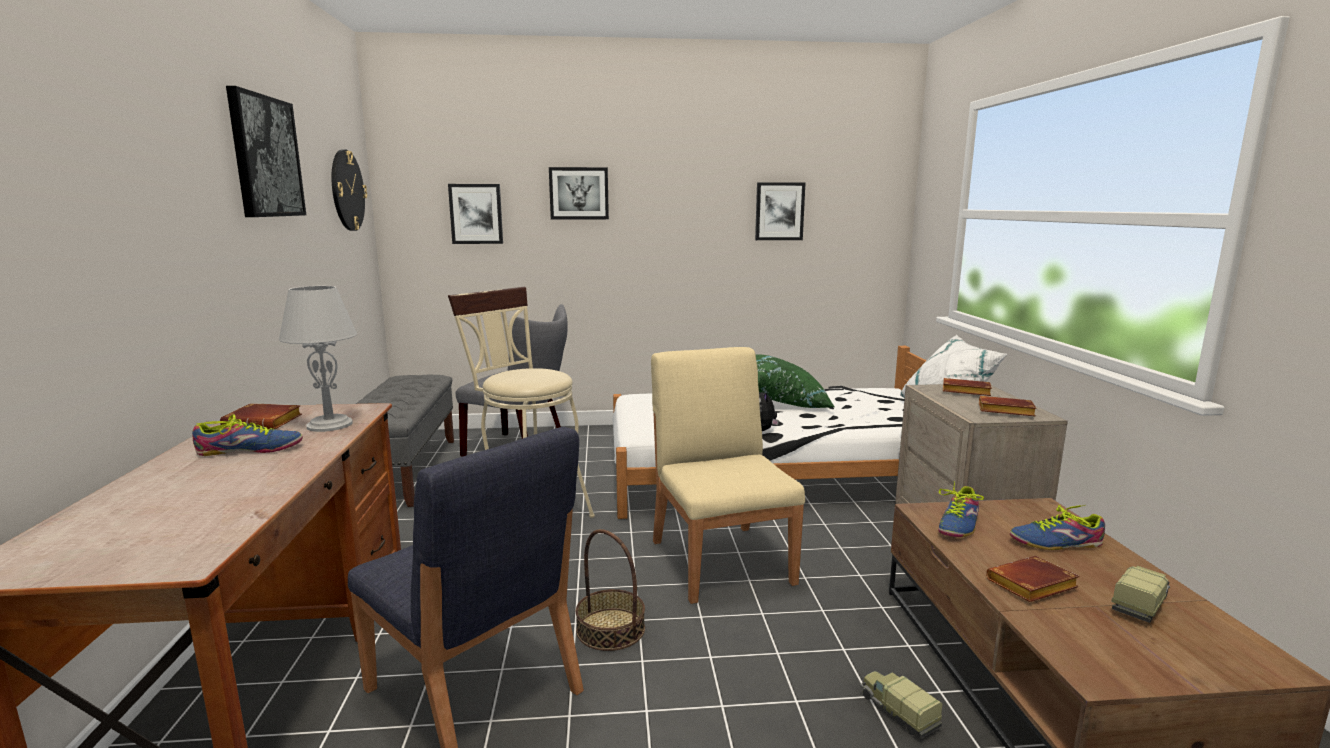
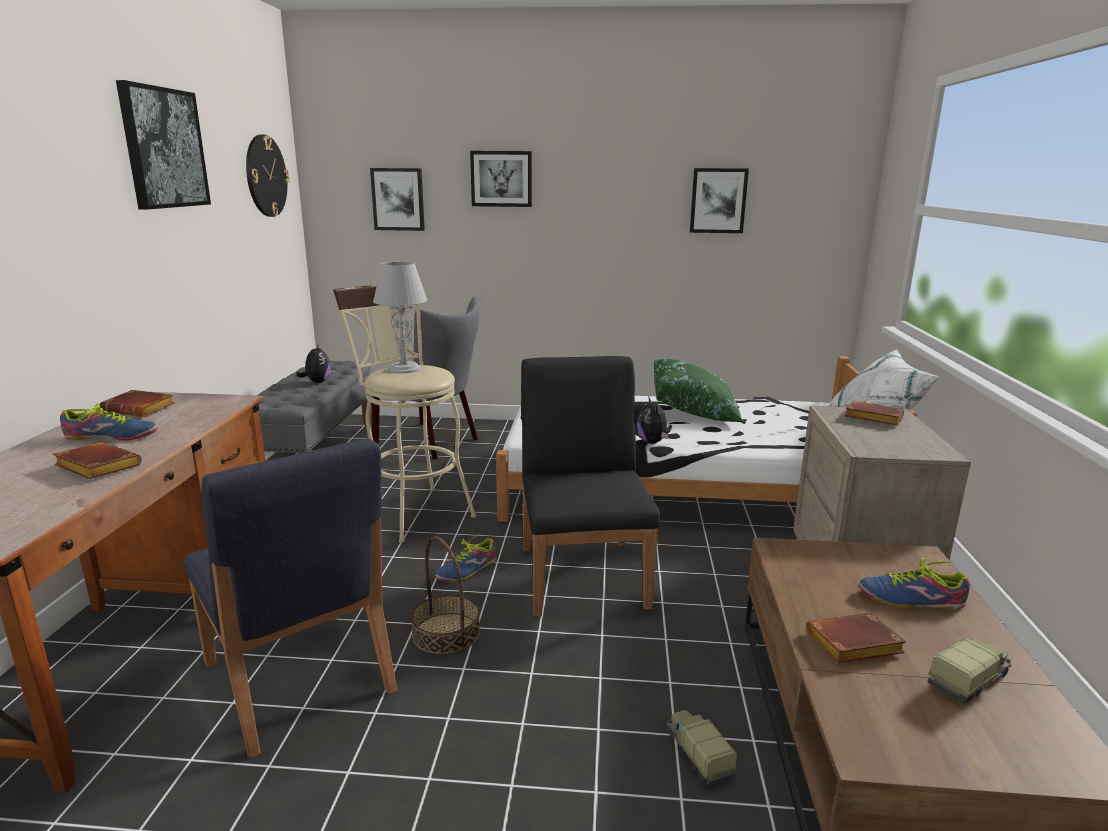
camera: 10 degrees right, 5 degrees up
(329, 425) = (193, 415): grey table lamp -> grey table lamp (404, 369)
(407, 395) = (317, 382): none -> plush toy
(721, 560) = (583, 575): beige chair -> black chair
(959, 524) = (811, 567): shoe -> shoe (467, 570)
(1004, 411) = (901, 445): brown book -> brown book (95, 467)

